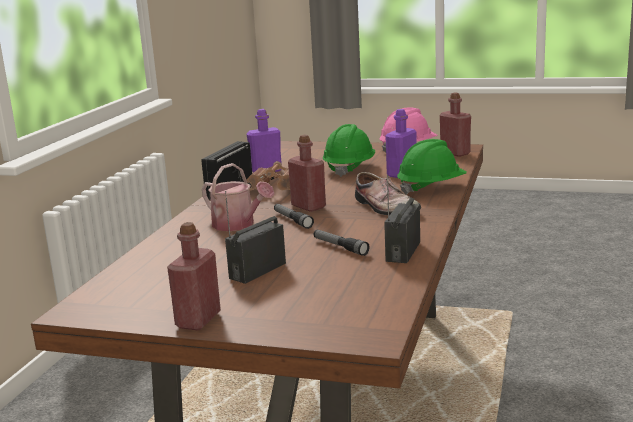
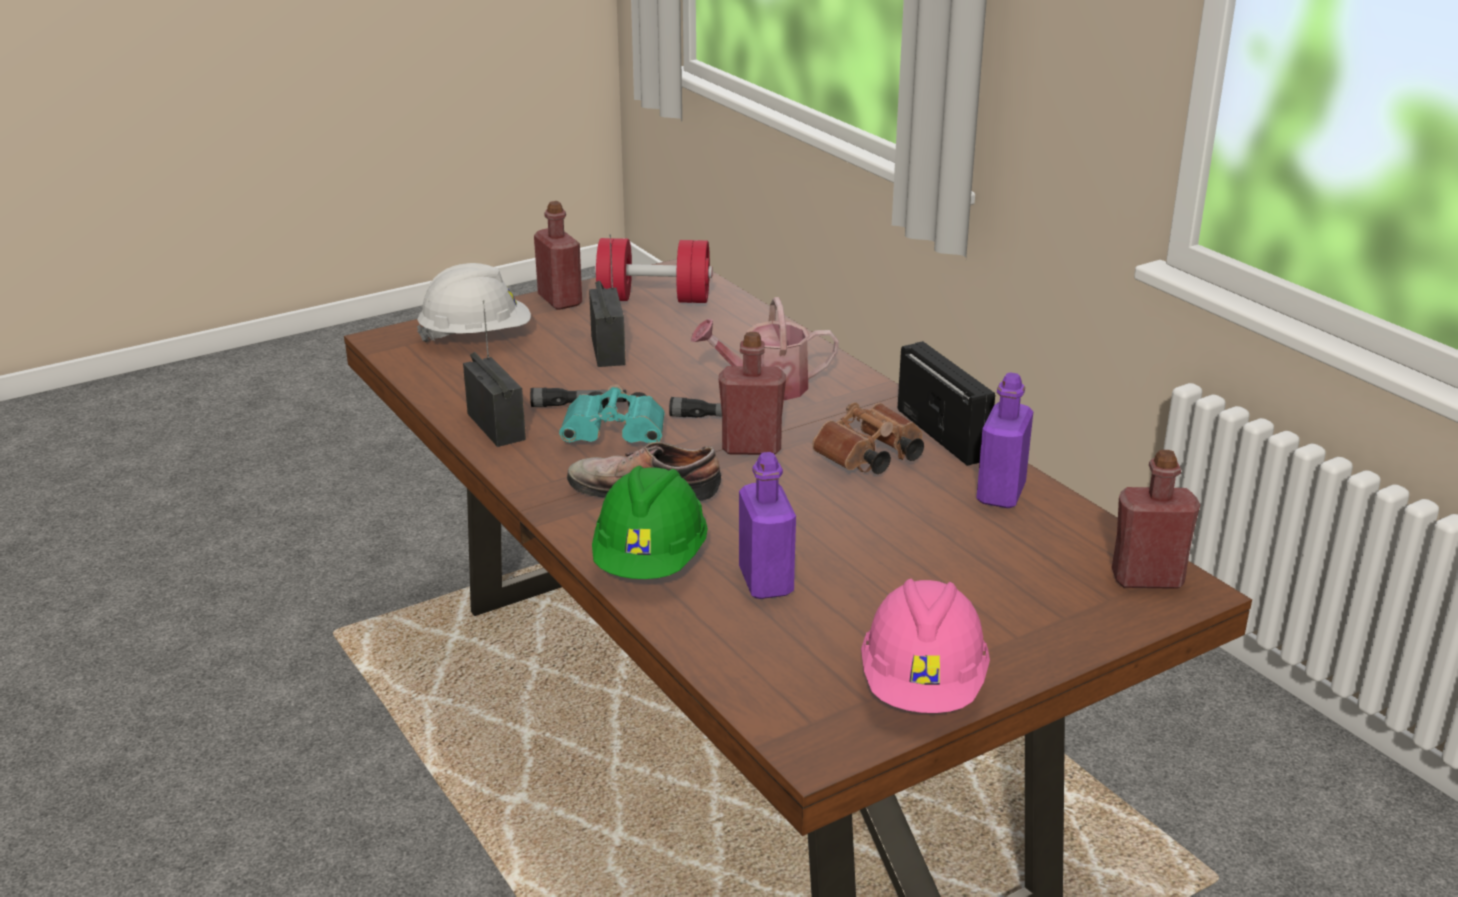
camera: 130 degrees right, 10 degrees up
(147, 294) = (654, 299): none -> red dumbbell
(310, 313) = (476, 337): none -> white hard hat
(349, 168) = (887, 559): green hard hat -> none
(353, 228) = (617, 437): none -> turquoise binoculars
(455, 153) = (793, 711): red bottle -> red bottle (1147, 579)

